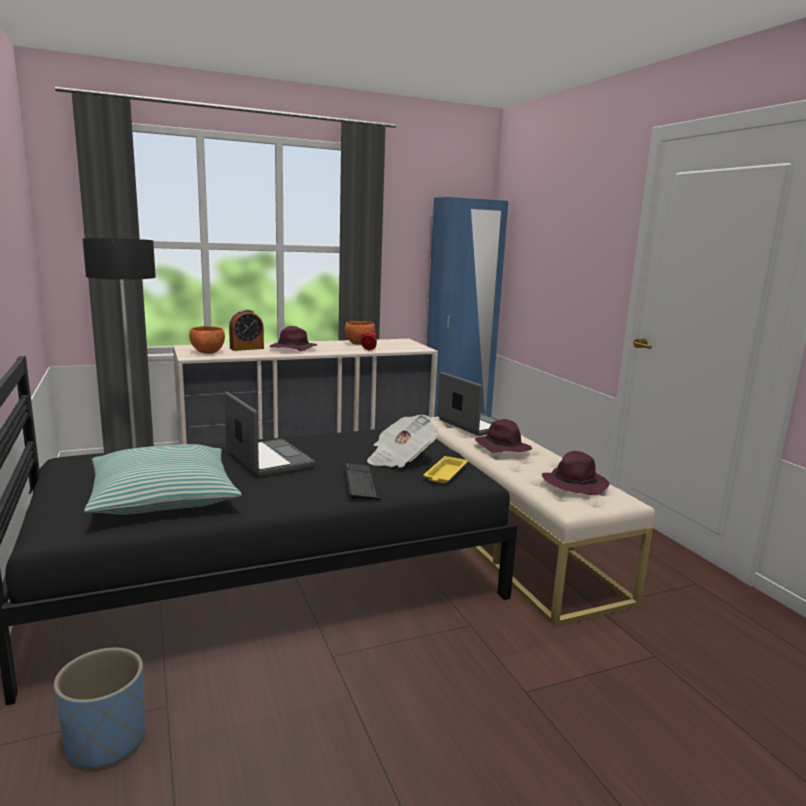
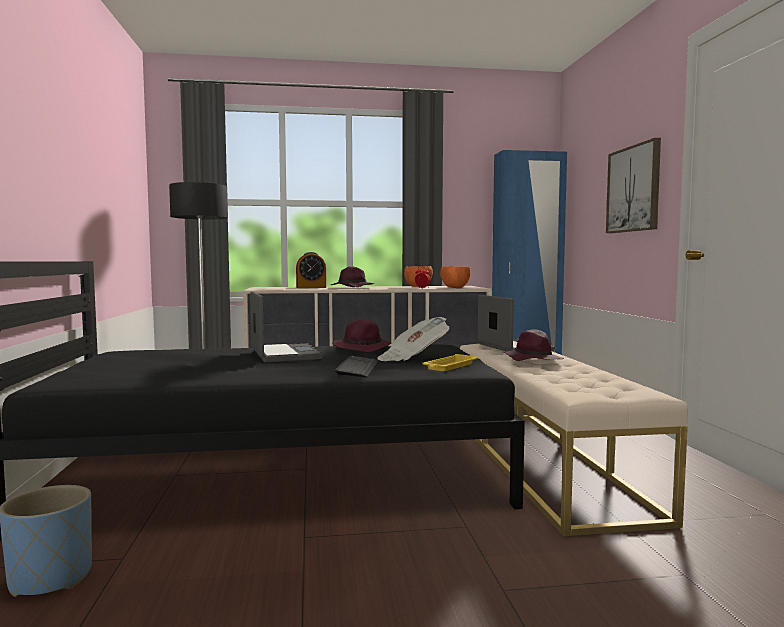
camera: 15 degrees right, 10 degrees down
(163, 496) = (169, 369): pillow -> none
(207, 352) = (274, 288): orange bowl -> orange bowl (454, 288)
(575, 483) = (597, 381): purple hat -> purple hat (363, 348)
(582, 262) = (634, 189): none -> picture

